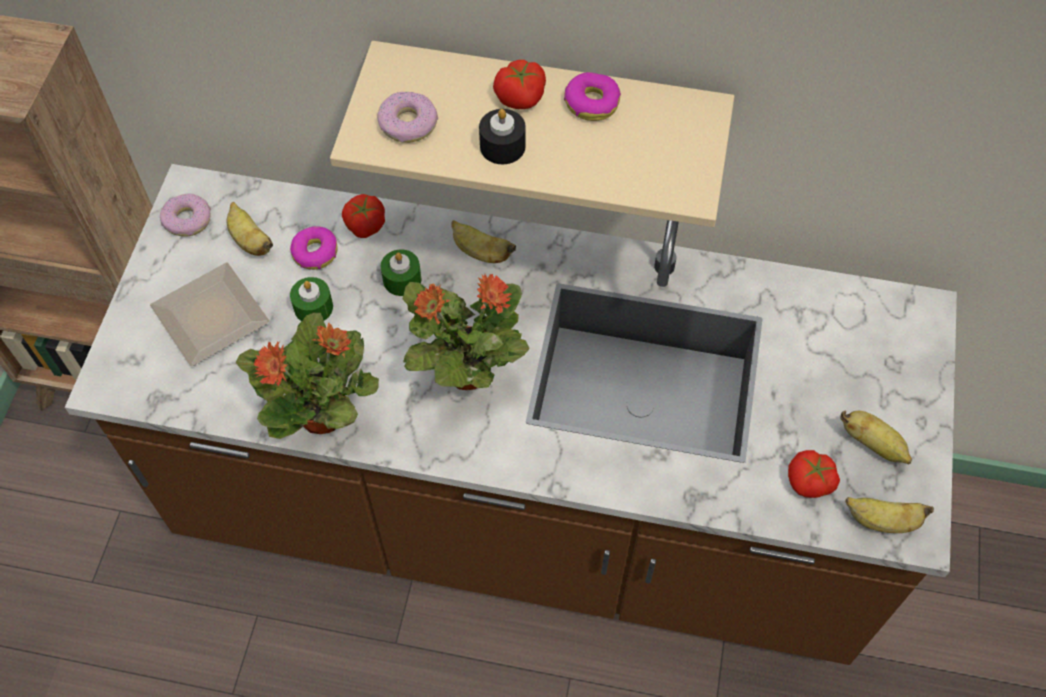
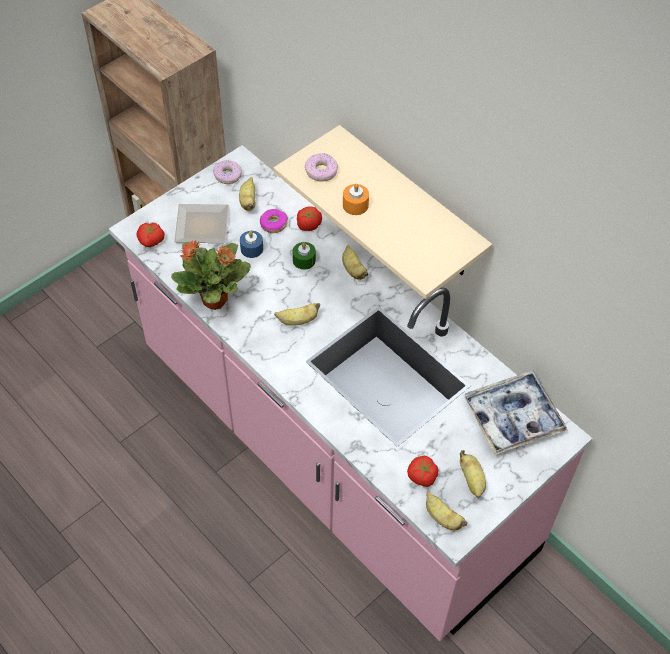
camera: 35 degrees right, 5 degrees down
(313, 307) = (252, 249): green candle -> blue candle
(466, 372) = (297, 321): potted plant -> banana
(502, 146) = (355, 205): black candle -> orange candle
(521, 97) = (385, 188): tomato -> tomato (151, 240)
(523, 513) = (332, 451): brown counter -> pink counter
(592, 103) = (416, 209): donut -> none
(847, 326) = (513, 417): none -> tray

